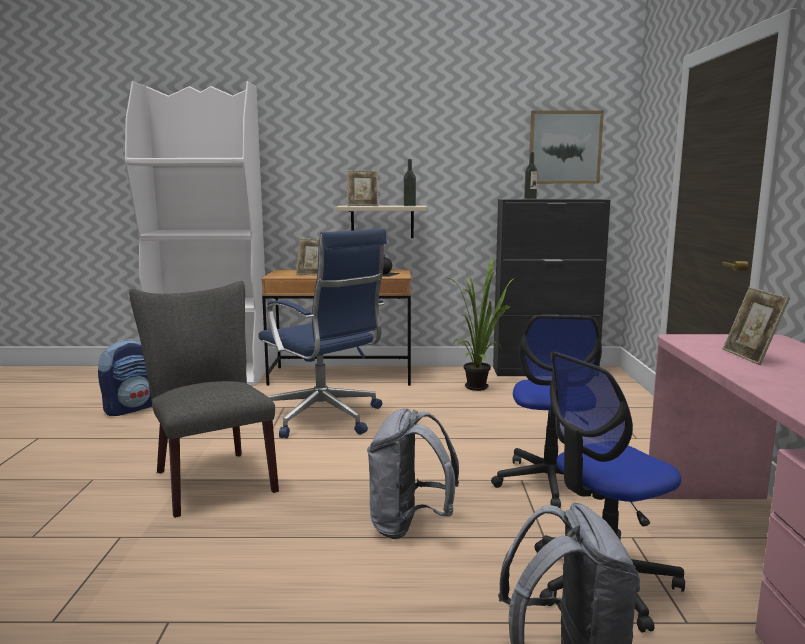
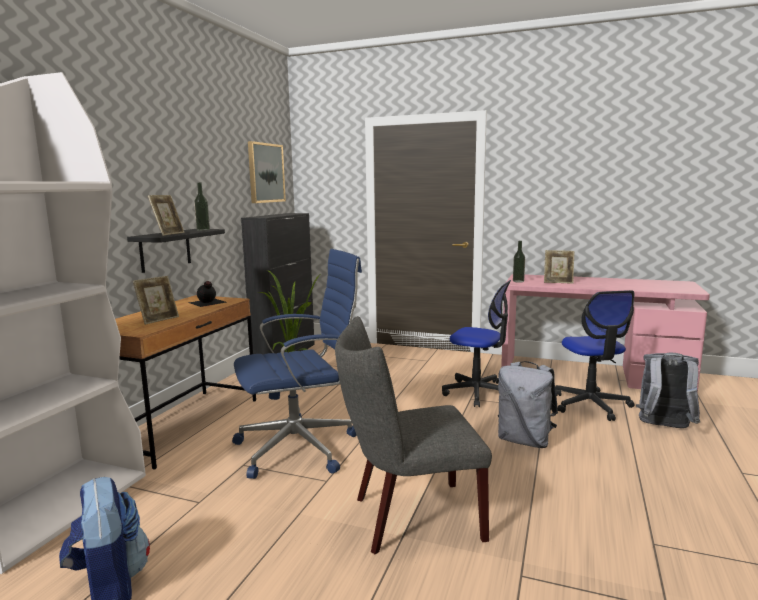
camera: 70 degrees left, 0 degrees up
(382, 221) = (165, 250): beige shelf -> black shelf
(530, 199) = (265, 216): bottle -> bottle (518, 281)

